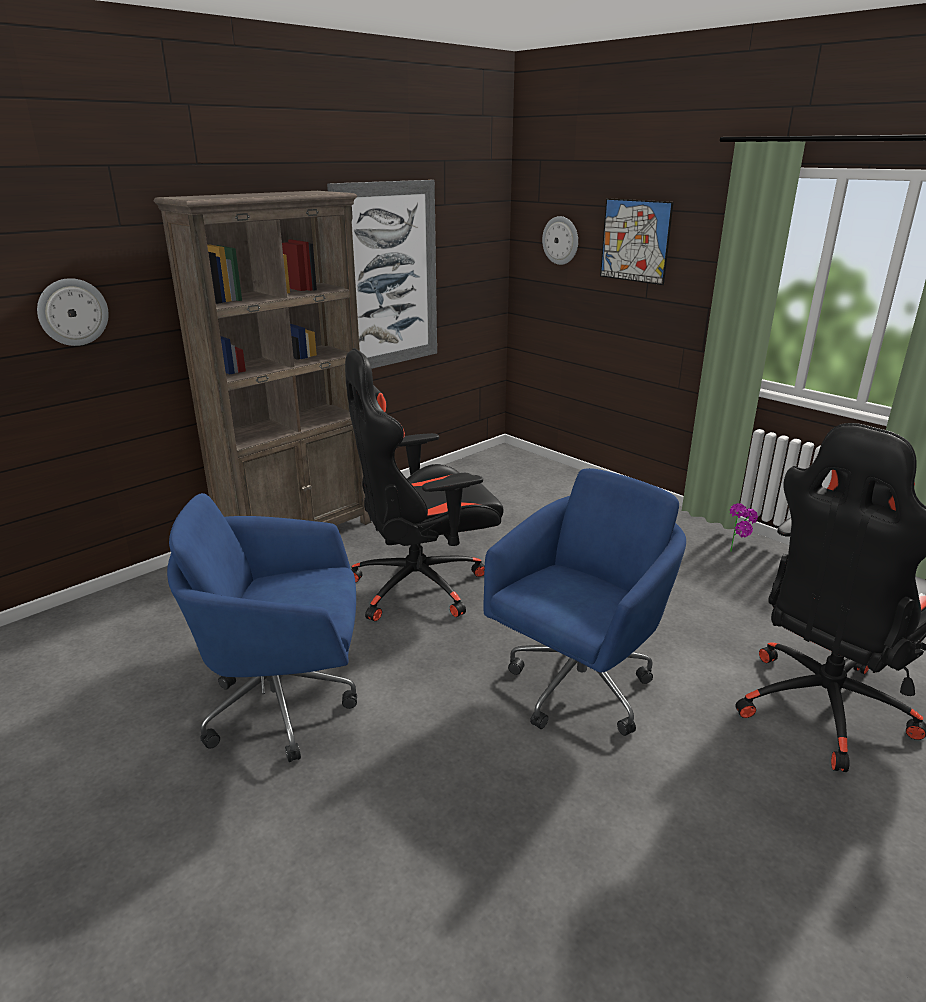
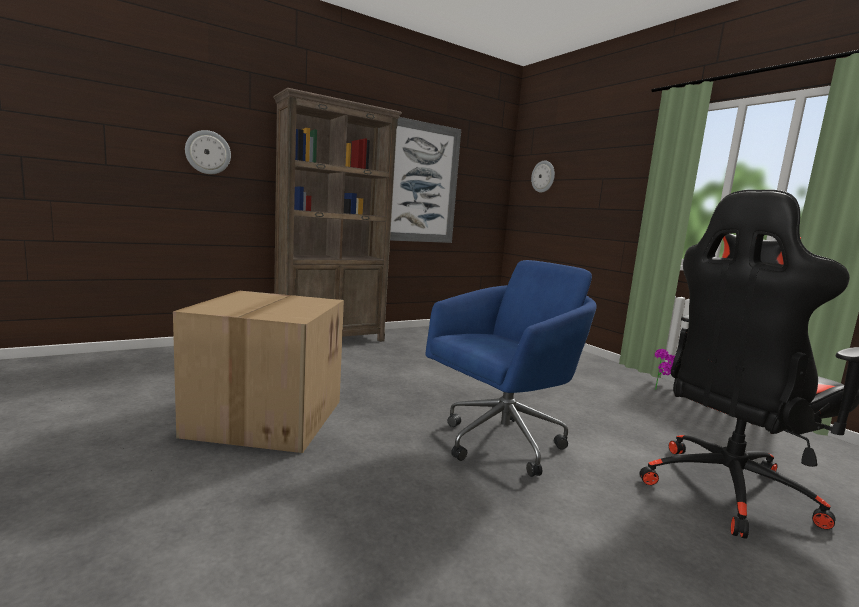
camera: 10 degrees right, 15 degrees down
(287, 709) = (266, 417): blue office chair -> cardboard box
(427, 585) = (407, 373): black office chair -> none
(635, 241) = (592, 170): picture -> none

